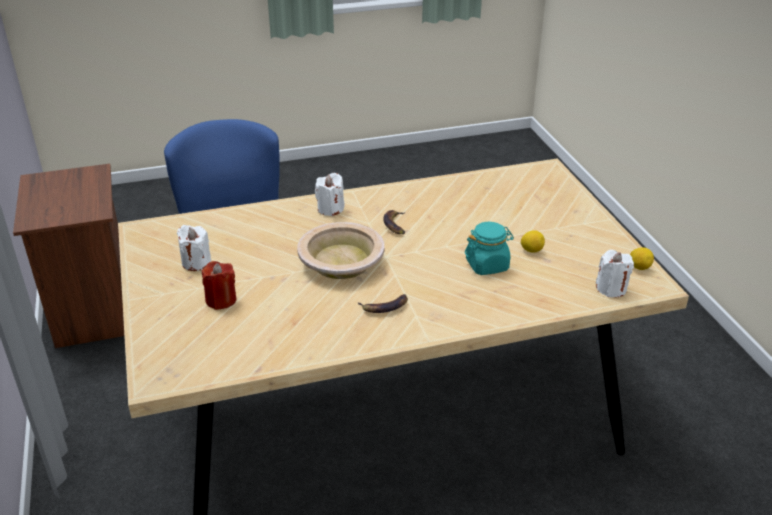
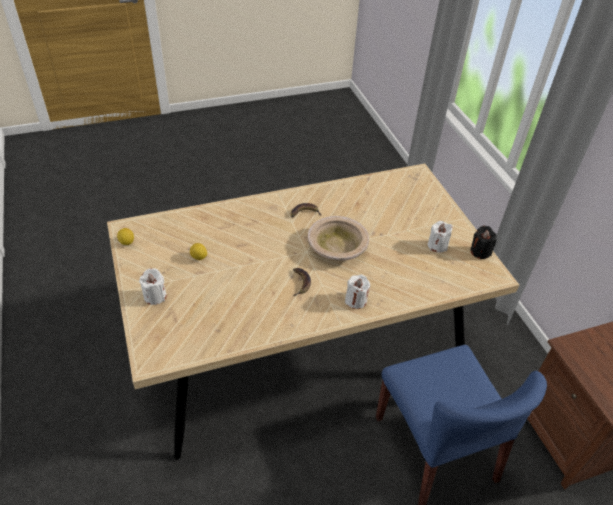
camera: 175 degrees right, 10 degrees up
(140, 255) = (480, 252): none -> black candle
(221, 300) = (407, 217): red candle -> none
(487, 265) = (234, 244): turquoise jar -> none
(611, 288) = (155, 225): white candle -> white candle (155, 296)

